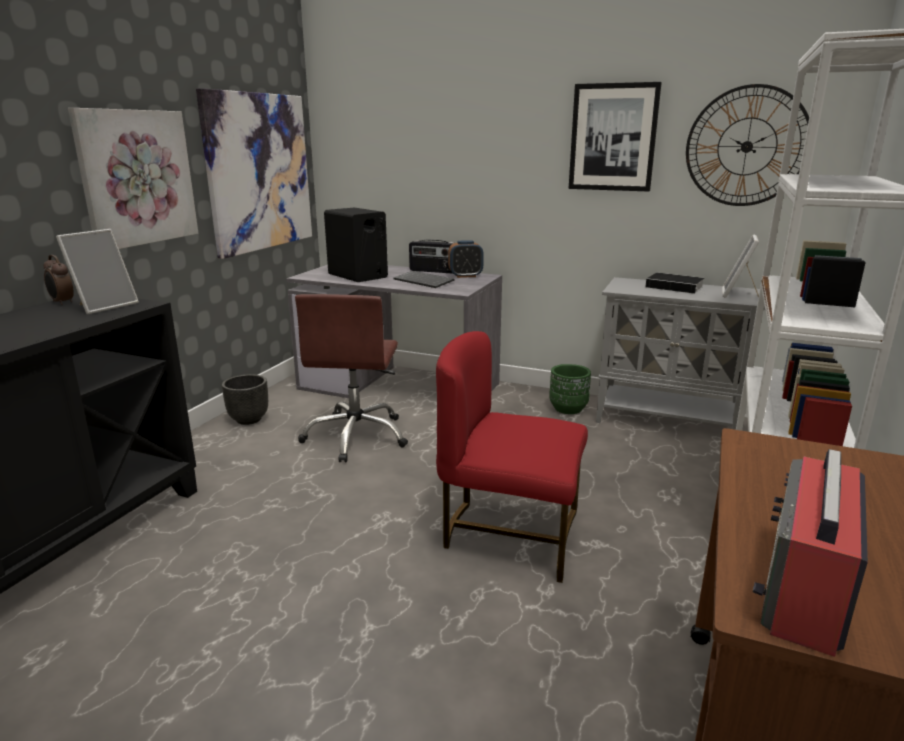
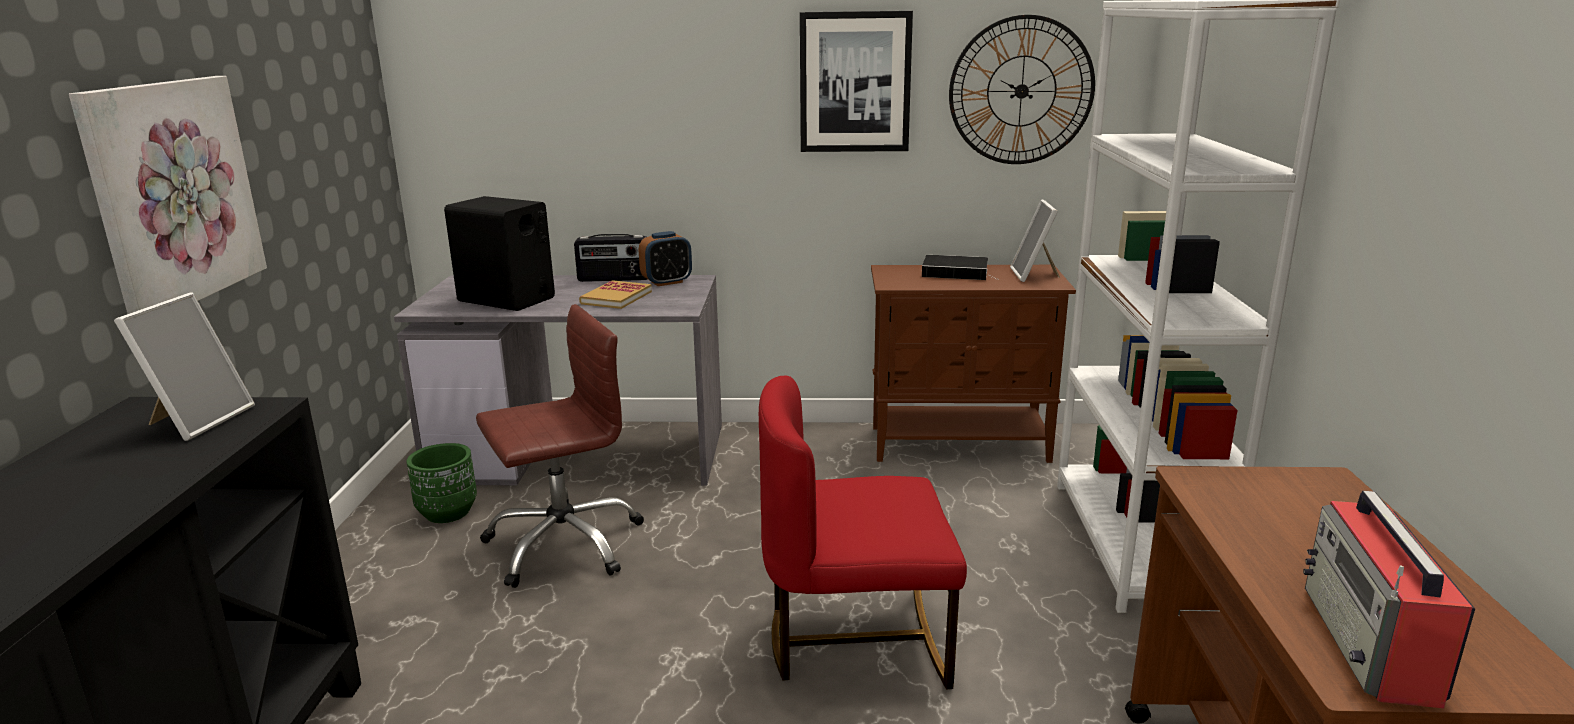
camera: 20 degrees left, 0 degrees up
(62, 302) = (107, 425): alarm clock -> none
(249, 419) = (373, 549): black planter -> none
(259, 172) = (328, 154): picture -> none
(356, 436) = (564, 543): brown office chair -> brown office chair turned 105 degrees counterclockwise
(424, 281) = (616, 297): keyboard -> book
(568, 408) = (832, 448): green planter -> green planter (448, 512)
(667, 421) = (960, 444): grey cabinet -> brown cabinet

